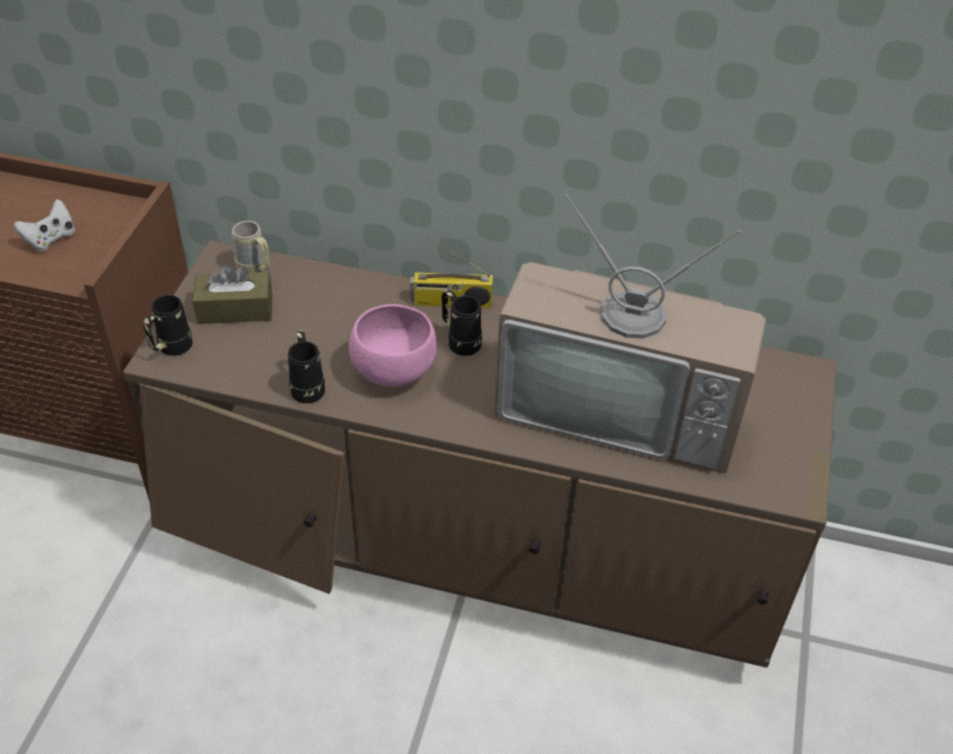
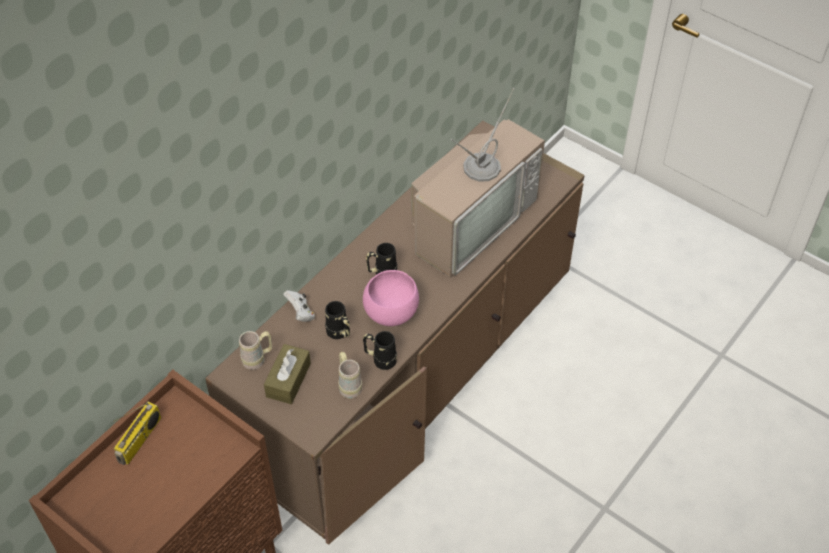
camera: 65 degrees left, 5 degrees up
(50, 239) = (179, 460): white game controller -> white game controller (301, 313)
(170, 349) = (307, 424): black mug -> black mug (339, 334)
(250, 368) = (349, 385): none -> beige mug
(451, 302) = (345, 266): radio -> radio (140, 440)

